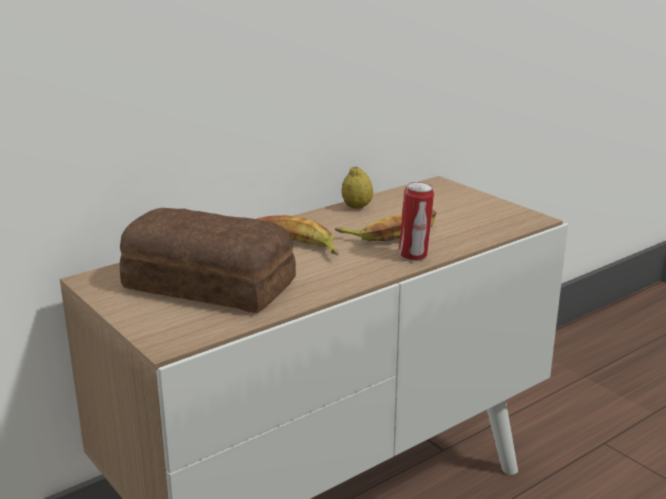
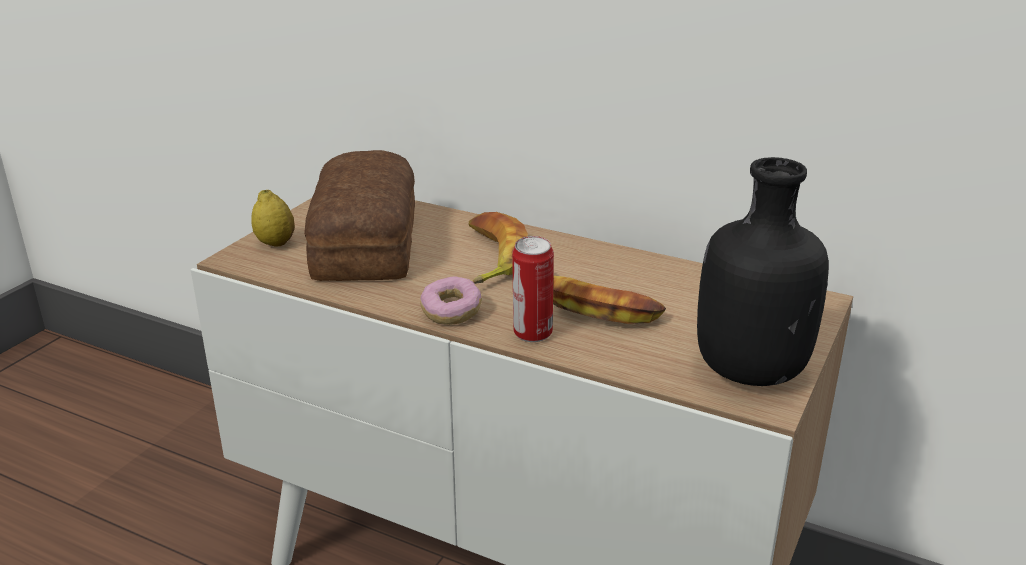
camera: 65 degrees right, 5 degrees up
(357, 207) = (654, 266): lemon -> lemon (275, 243)
(361, 274) = (451, 313): none -> donut
(499, 215) = (747, 370): none -> black bottle

